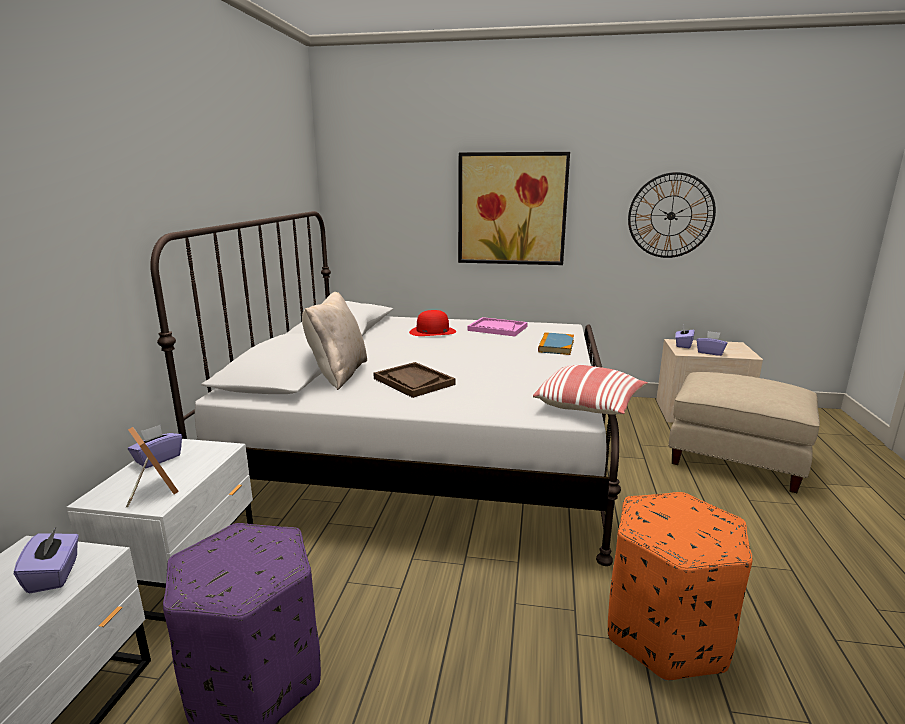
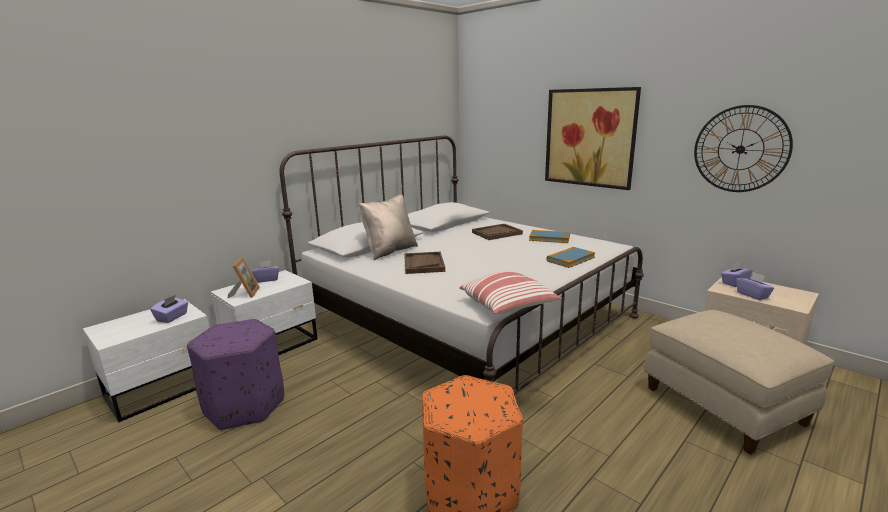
camera: 35 degrees right, 0 degrees up
(432, 331) = (496, 233): red hat -> brown tray
(497, 328) = (549, 238): pink tray -> book

